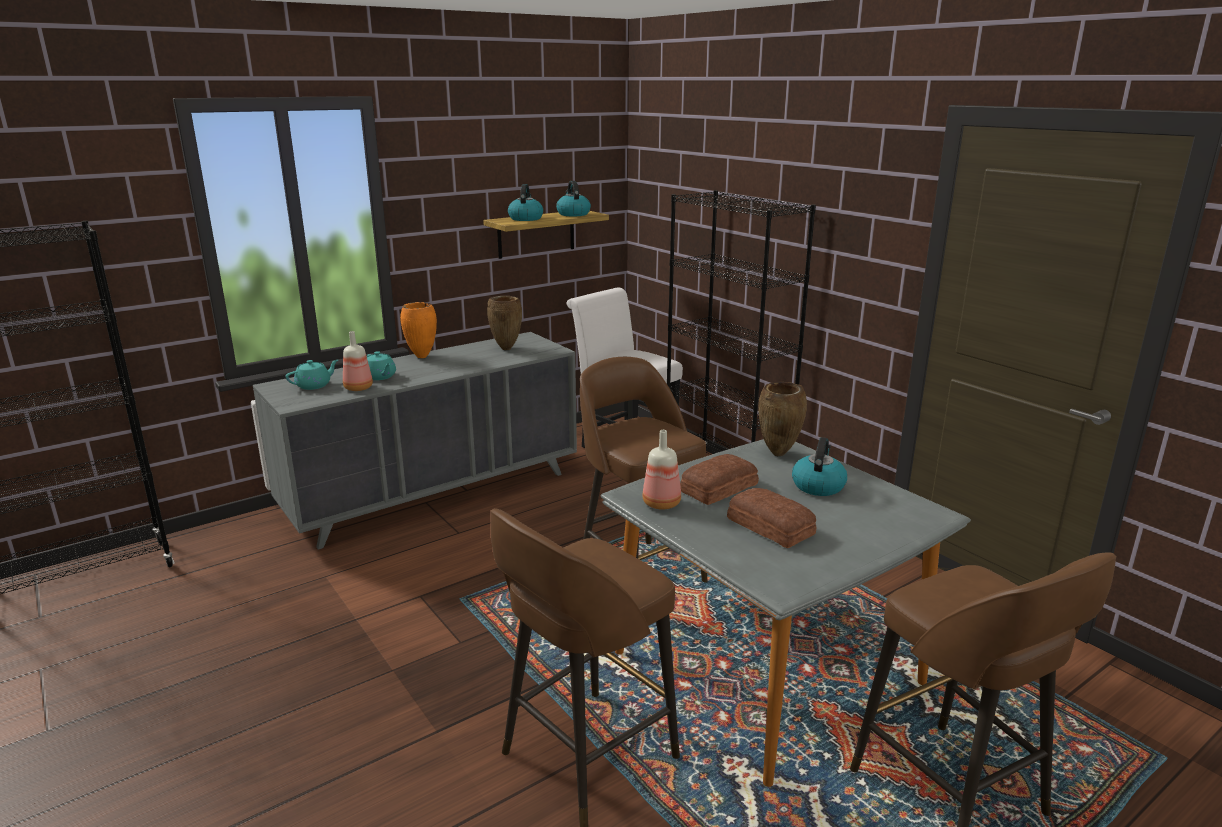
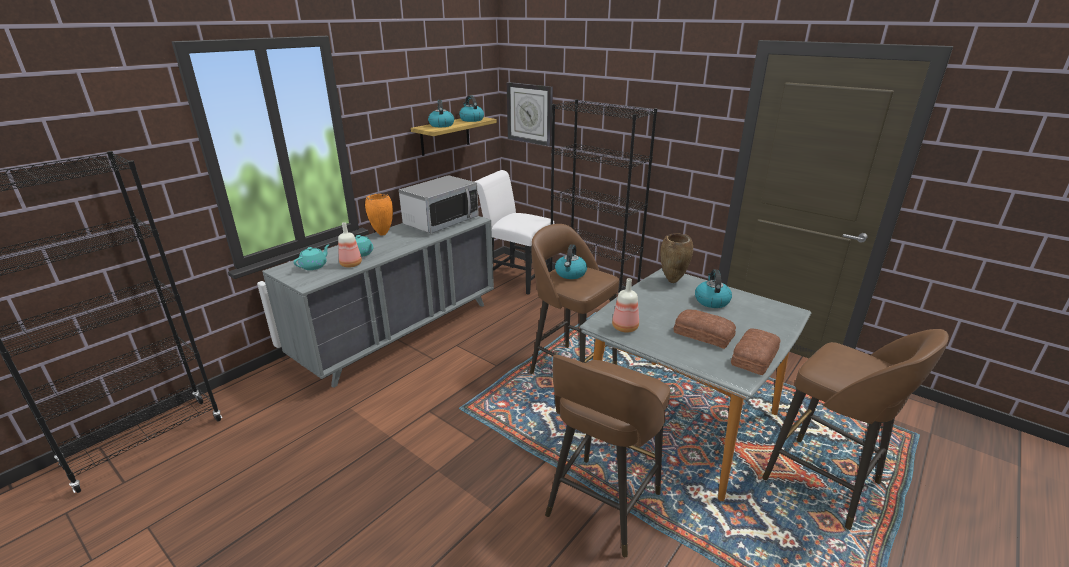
camera: 15 degrees left, 5 degrees up
(506, 348) = (441, 222): brown vase -> microwave
(636, 429) = (570, 274): none -> kettle
(661, 210) = (530, 113): none -> wall clock
(717, 488) = (651, 311): bread -> bread (753, 357)

